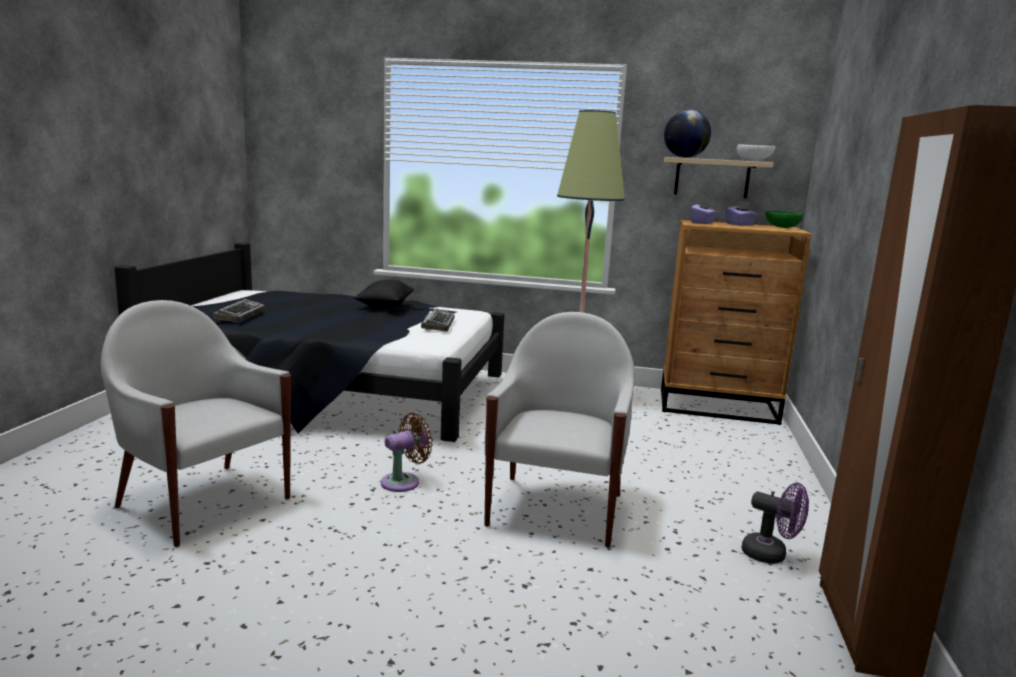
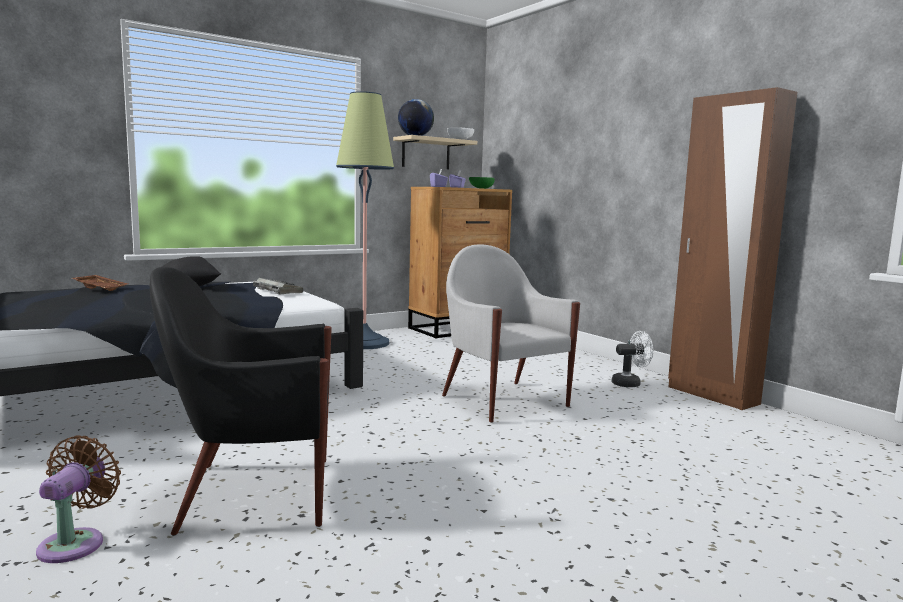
camera: 45 degrees left, 5 degrees down
(203, 501) = (253, 493): white armchair -> black armchair
(240, 315) = (66, 310): keyboard -> none
(323, 298) = (101, 288): none -> brown tray
(404, 482) = (381, 421): brown fan -> brown fan (75, 542)
(771, 555) = (630, 383): purple fan -> white fan

